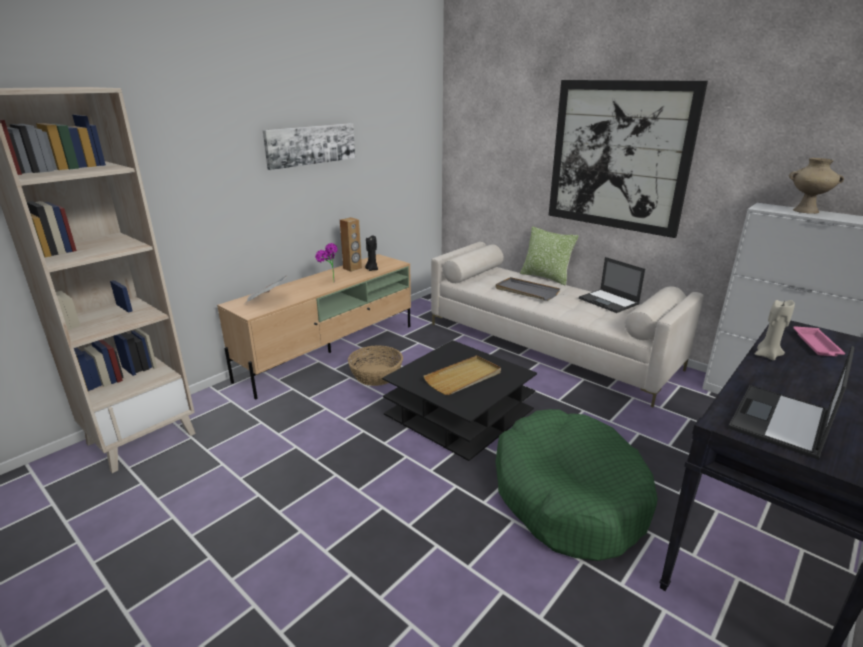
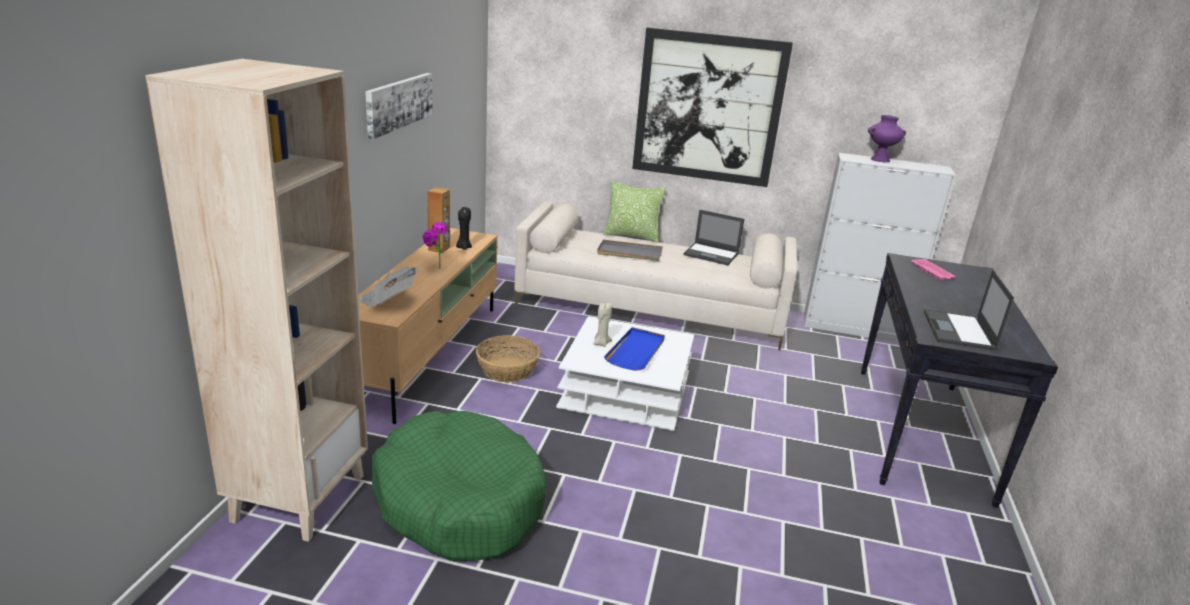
camera: 30 degrees left, 0 degrees up
(459, 413) = (625, 390): black coffee table -> white coffee table
(463, 377) = (636, 351): beige tray -> blue tray
(568, 495) = (772, 438): green dog bed -> green dog bed (459, 501)
(767, 355) = (912, 285): beige candle -> beige candle (601, 343)
(806, 211) = (880, 160): beige vase -> purple vase

